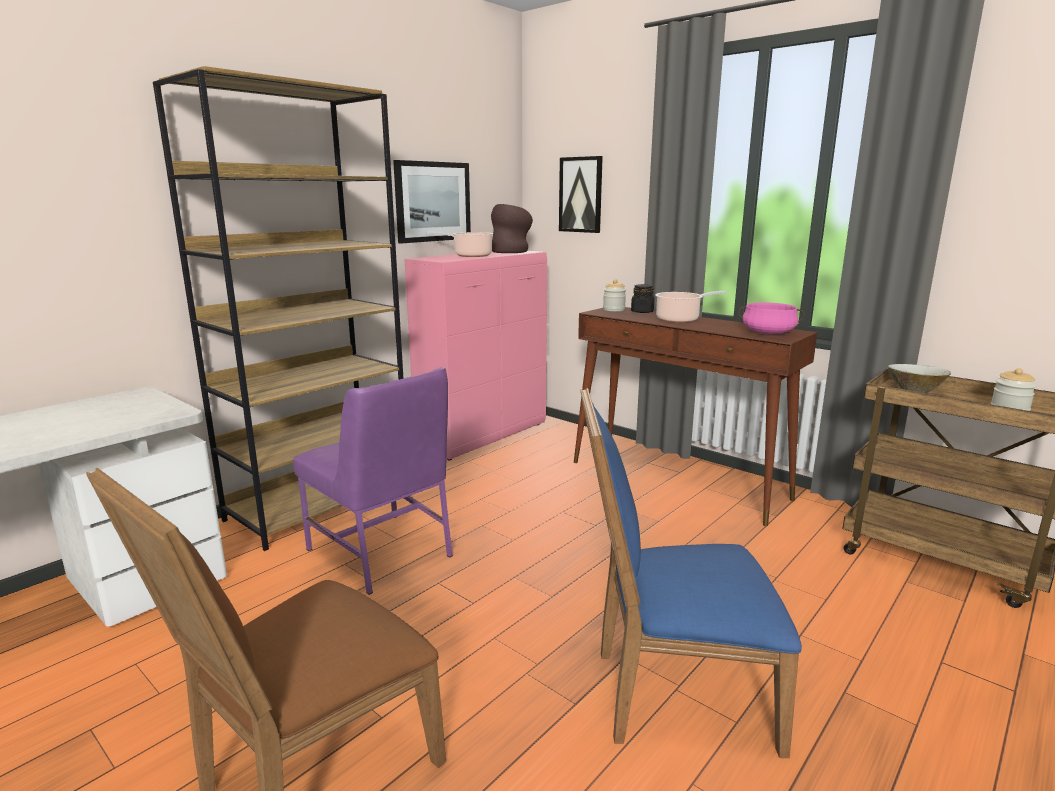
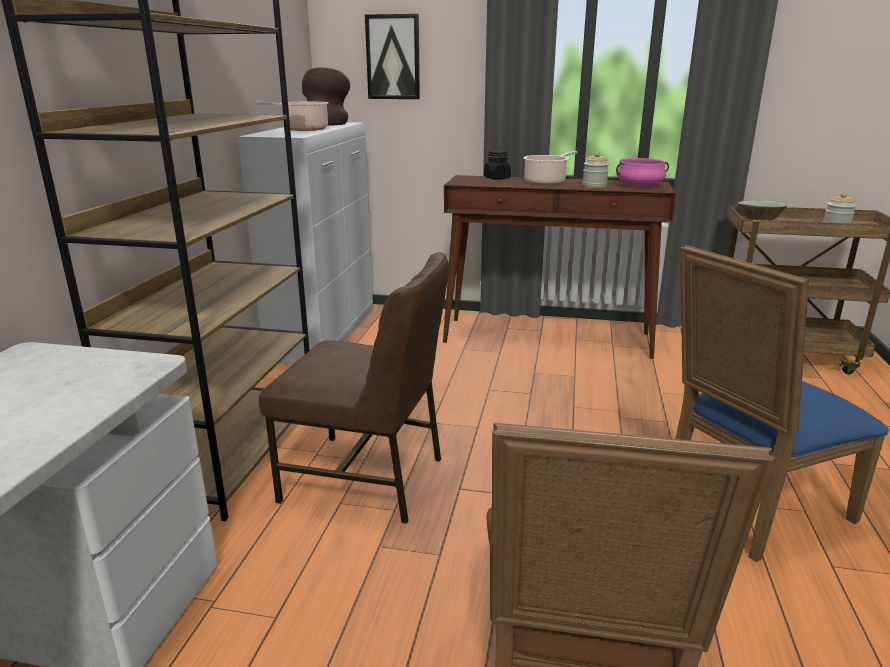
camera: 30 degrees left, 5 degrees up
(382, 553) = (366, 479): purple chair -> brown chair
(432, 201) = (251, 64): picture -> none
(484, 436) = (324, 335): pink cabinet -> white cabinet
(614, 309) = (468, 179): jar -> jar (594, 186)

